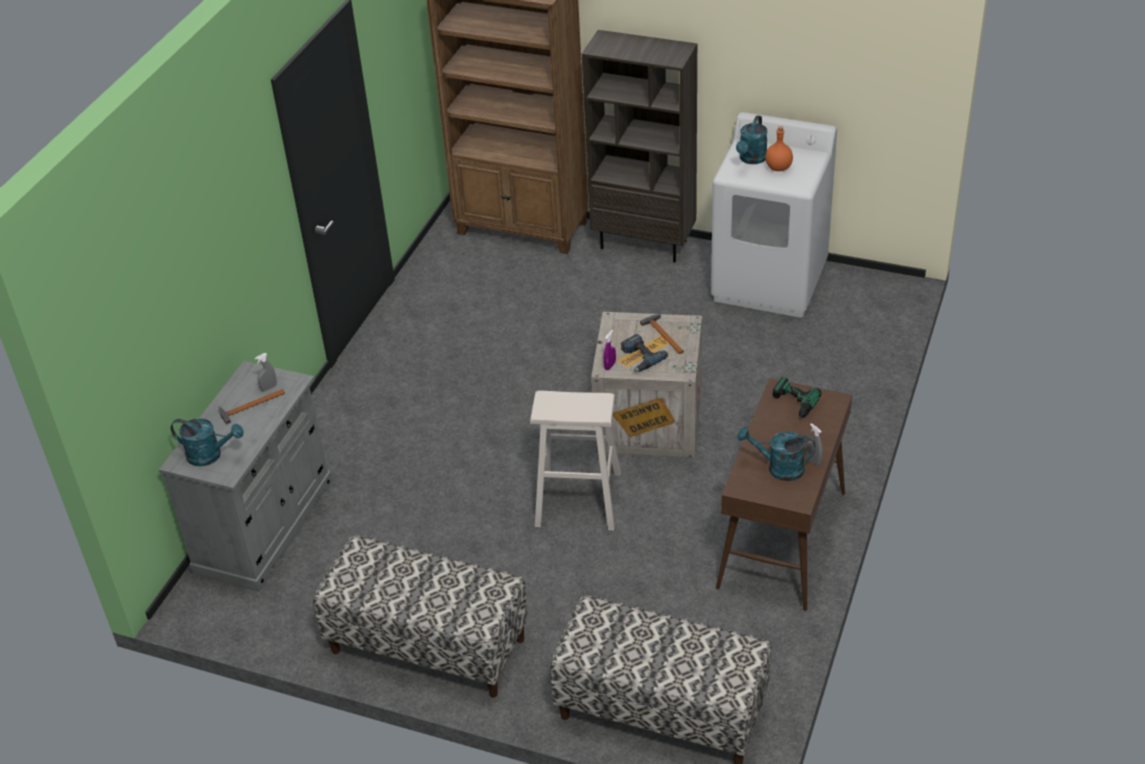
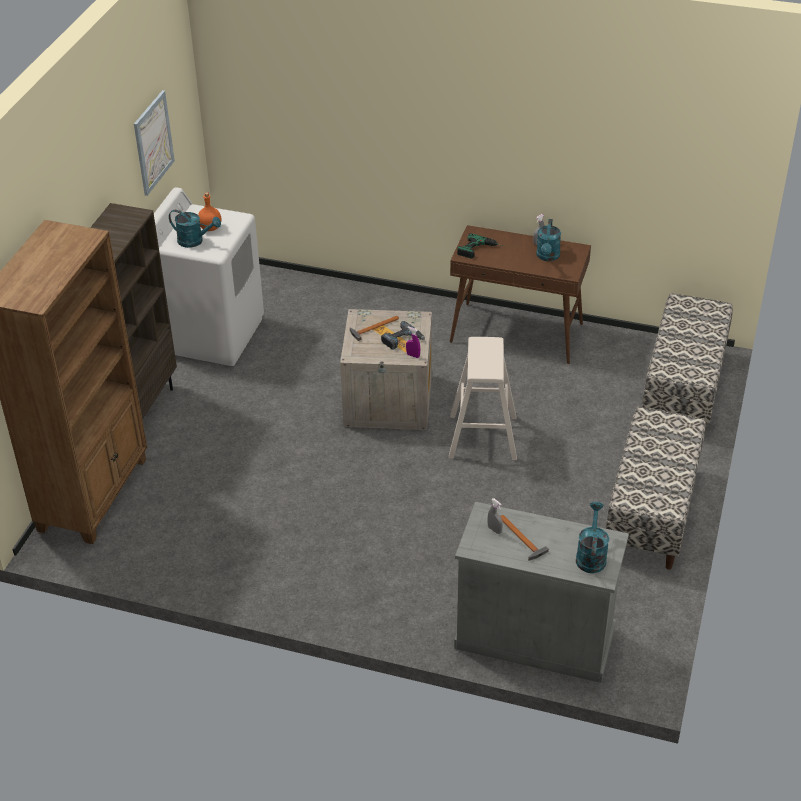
camera: 95 degrees left, 0 degrees up
(815, 55) = (153, 142): none -> picture

